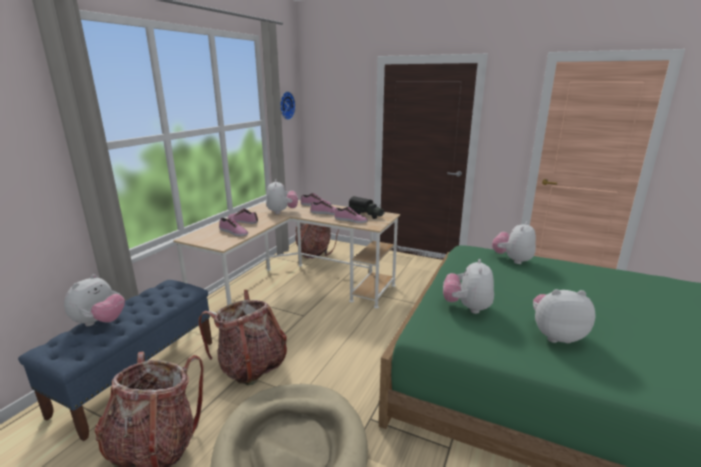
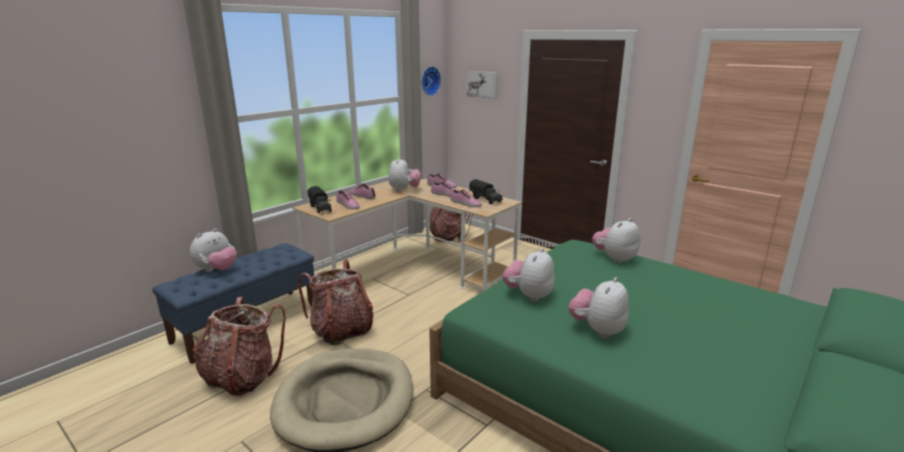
camera: 15 degrees right, 0 degrees up
(206, 238) = (320, 208): none -> toy truck
(337, 108) = (483, 84): none -> picture
(556, 335) = (597, 330): plush toy -> plush toy turned 75 degrees counterclockwise

